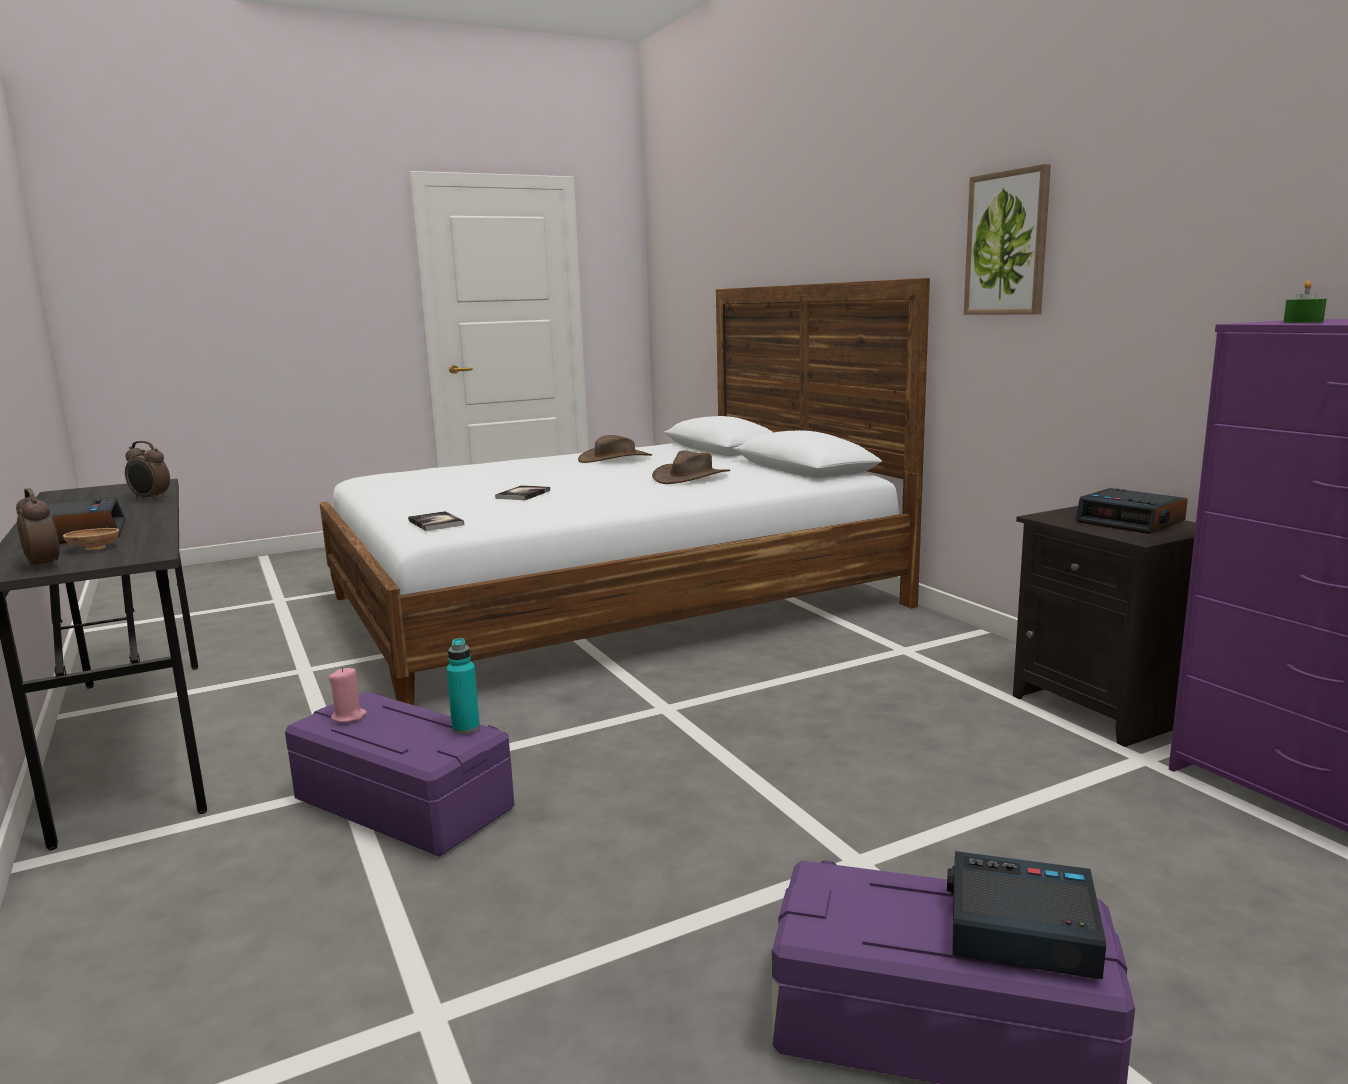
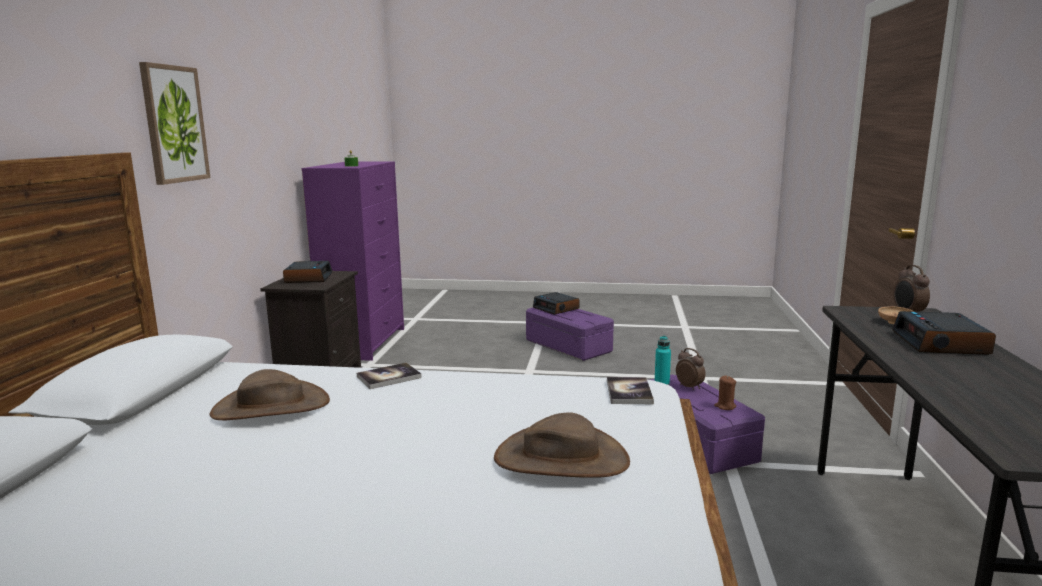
camera: 145 degrees left, 0 degrees up
(150, 499) = (951, 395): alarm clock -> alarm clock (689, 387)
(349, 716) = (725, 406): pink candle -> brown candle
(523, 494) = (488, 426): book -> book (389, 377)
(615, 458) = (170, 515): brown hat -> brown hat (561, 459)

